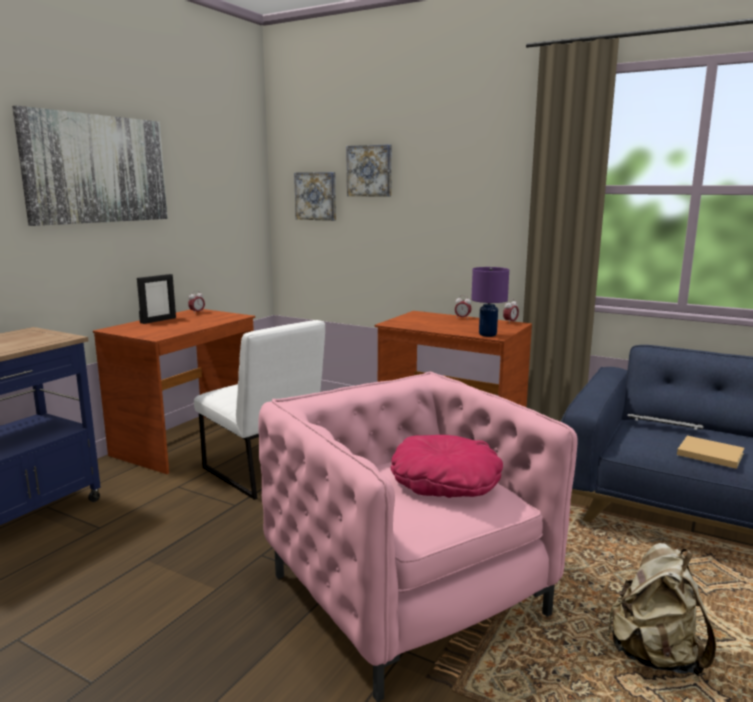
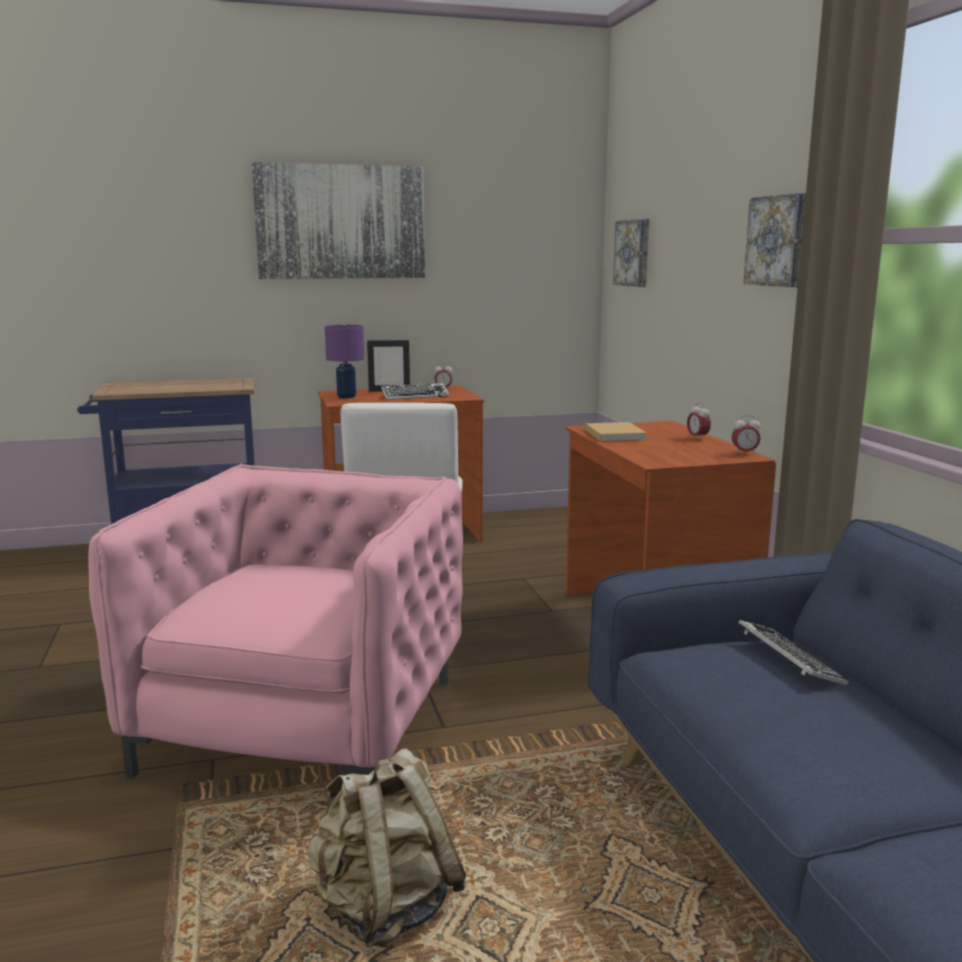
camera: 45 degrees right, 0 degrees up
(197, 321) = (415, 396): none -> keyboard
(370, 171) = (676, 215): picture -> picture (779, 241)
(446, 481) = (313, 594): pink pillow -> none
(487, 335) = (648, 459): purple table lamp -> purple table lamp (345, 397)
(708, 453) = (741, 707): beige book -> beige book (614, 434)

